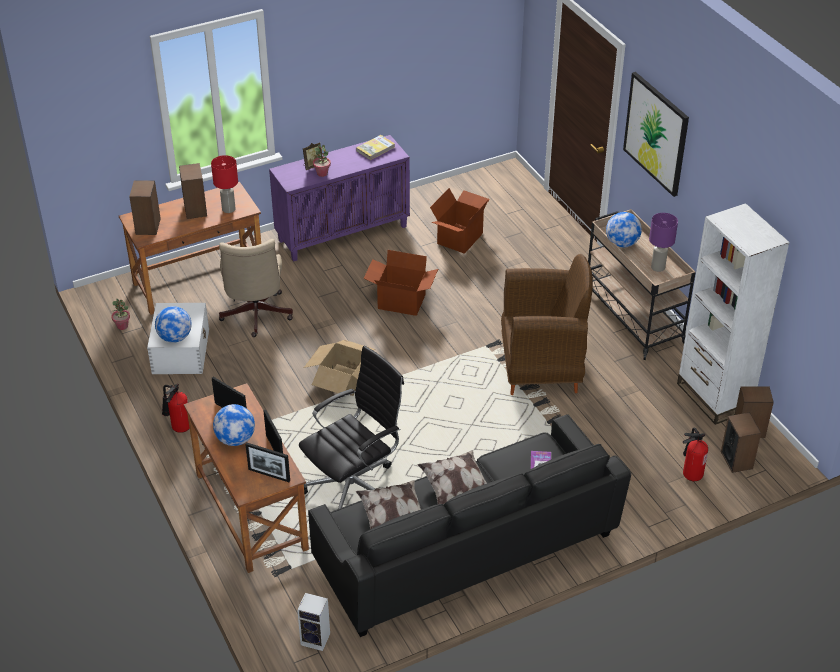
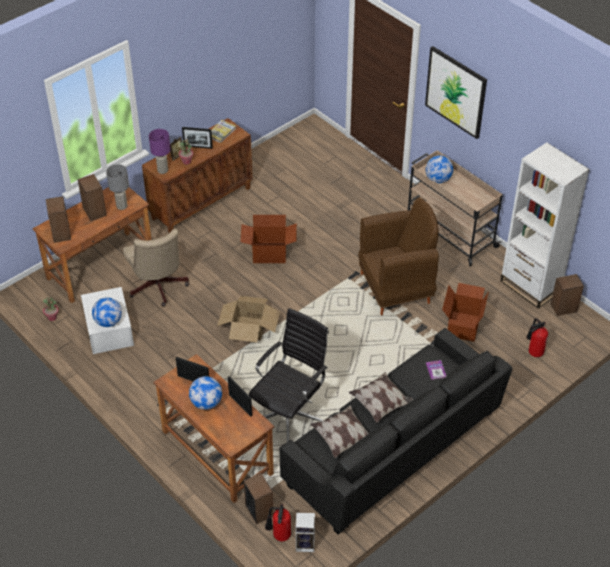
camera: 15 degrees left, 5 degrees up
(178, 428) = (132, 395): fire extinguisher -> fire extinguisher (279, 536)
(229, 209) = (122, 206): red table lamp -> grey table lamp
(269, 475) = (244, 427): picture frame -> picture frame (198, 147)
(343, 233) = (201, 202): purple cabinet -> brown cabinet
(459, 238) = (295, 190): cardboard box -> cardboard box (462, 326)
(657, 267) = (471, 195): purple table lamp -> purple table lamp (162, 170)
(736, 460) = (563, 333): speaker -> speaker (259, 510)

